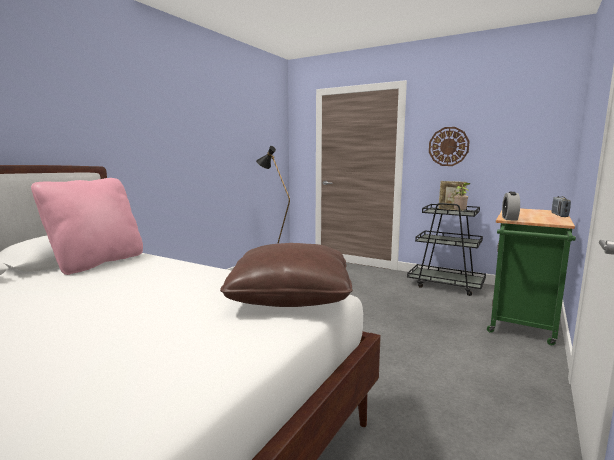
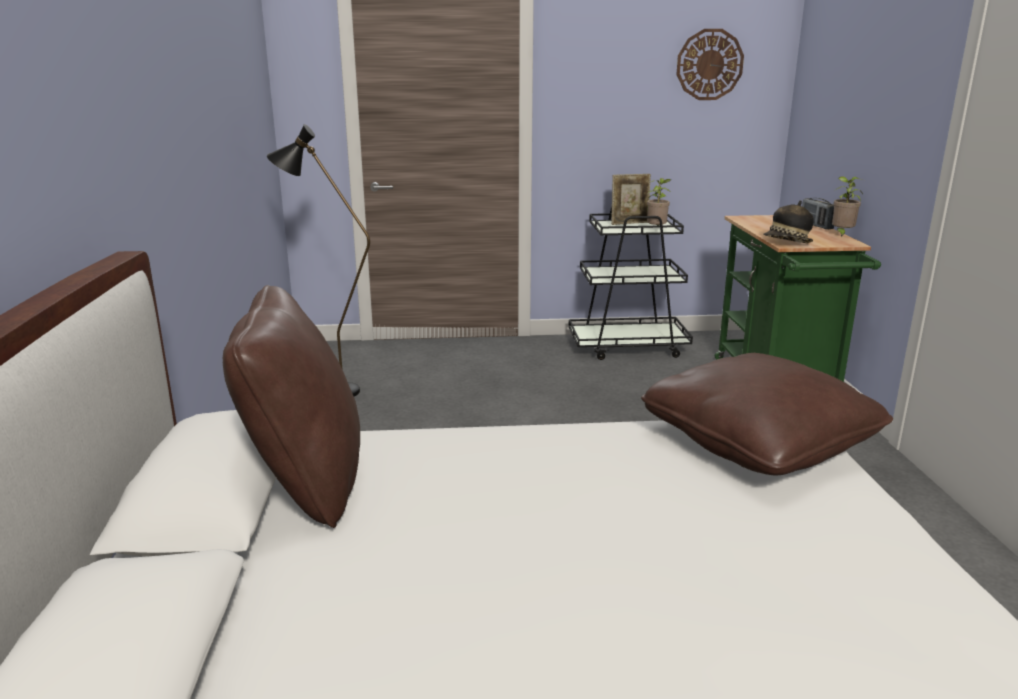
camera: 35 degrees left, 10 degrees up
(97, 262) = (307, 482): pink pillow -> brown pillow
(448, 146) = (612, 111): wall clock -> wall clock (709, 64)
(509, 218) = (787, 243): alarm clock -> hat
(567, 219) = (841, 234): none -> potted plant

